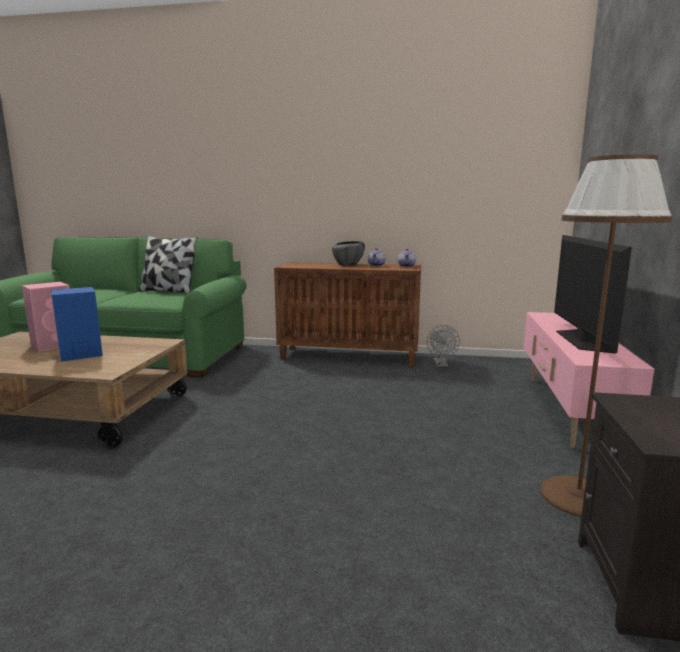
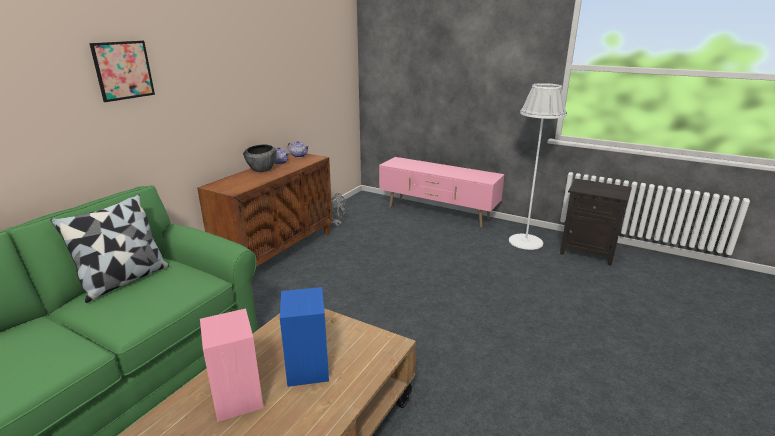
camera: 70 degrees left, 10 degrees up
(243, 156) = (123, 70): none -> picture
(577, 496) = (525, 242): brown floor lamp -> white floor lamp
(582, 340) = (453, 172): television -> none

